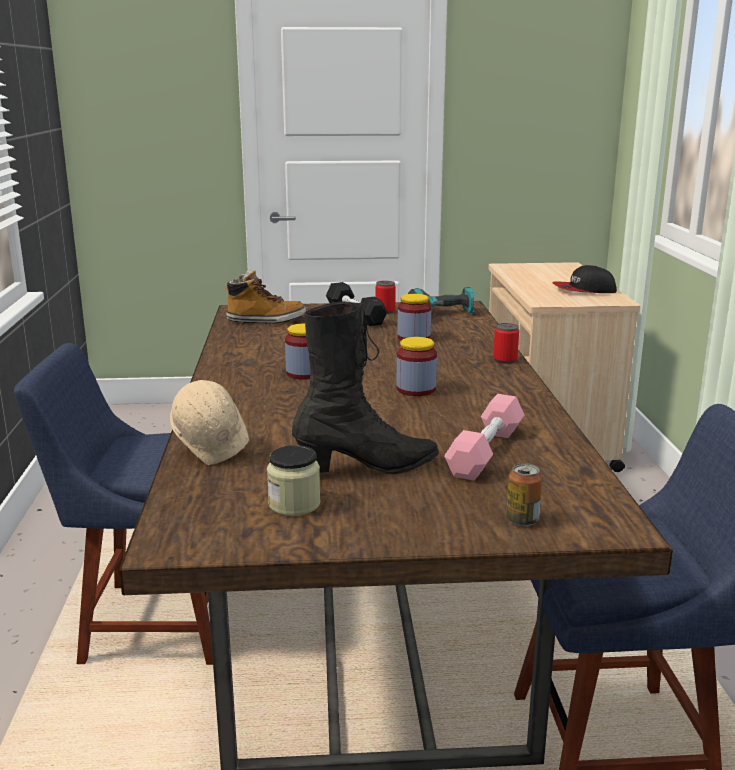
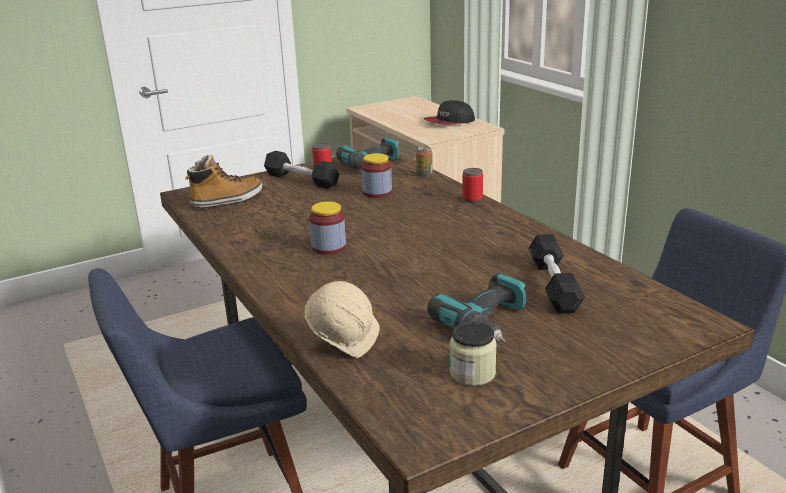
camera: 25 degrees left, 5 degrees up
(368, 468) = (487, 323): black boot -> power drill
(416, 389) = (437, 242): jar -> none
(485, 451) = (553, 285): pink dumbbell -> black dumbbell
(522, 520) = (644, 336): can -> can (424, 175)

